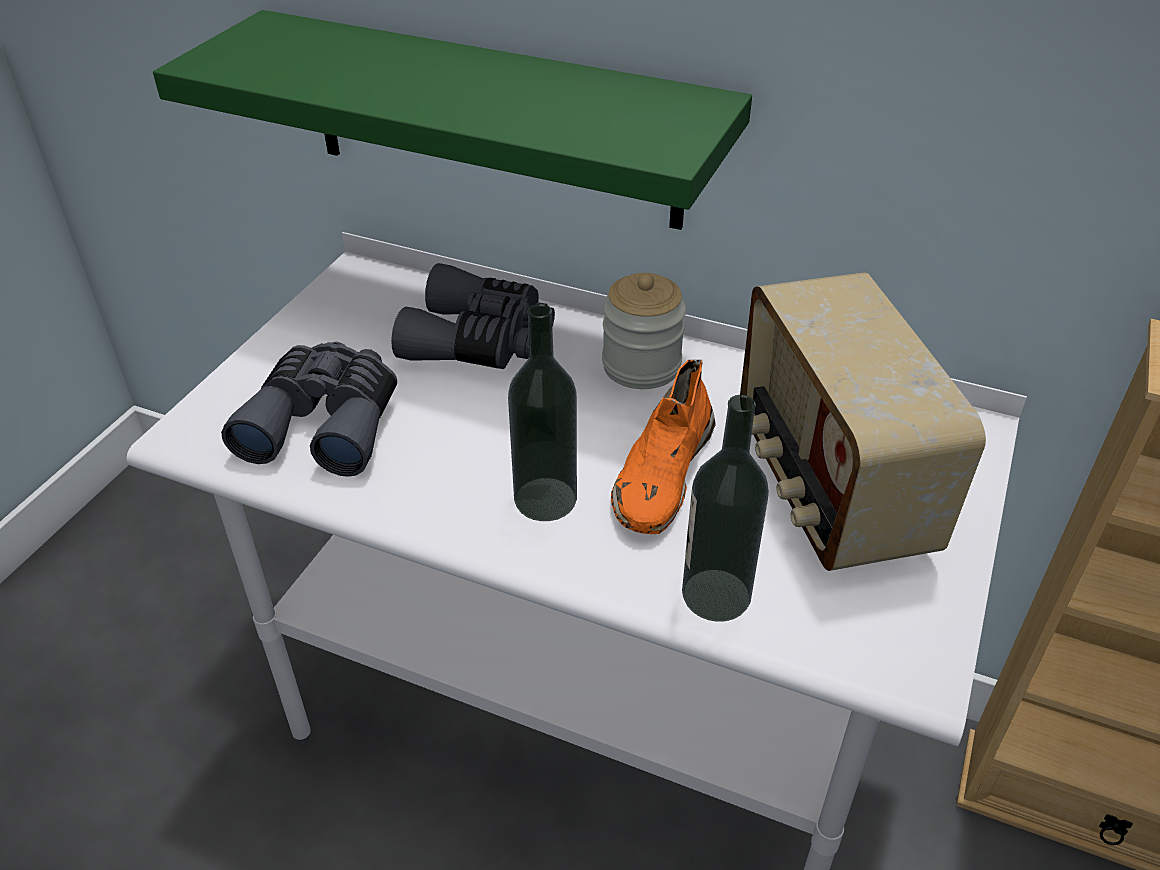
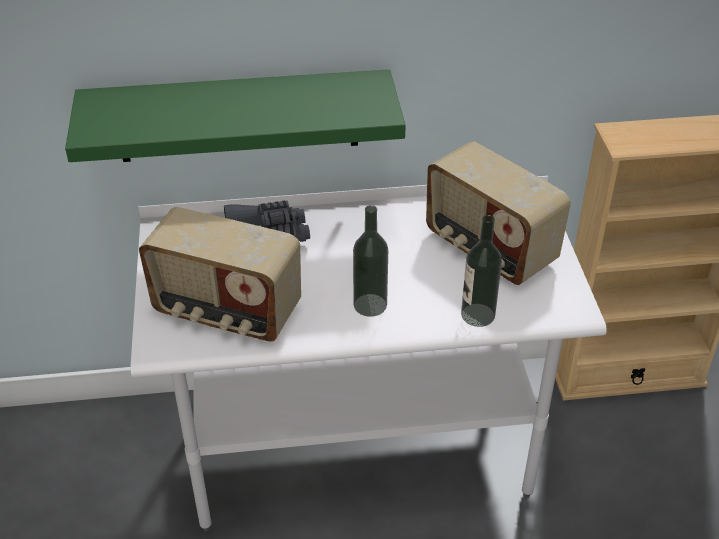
camera: 30 degrees left, 0 degrees up
(326, 423) = (226, 312): grey binoculars -> radio
(641, 366) = (361, 224): jar -> none
(662, 473) = (413, 272): orange shoe -> none

